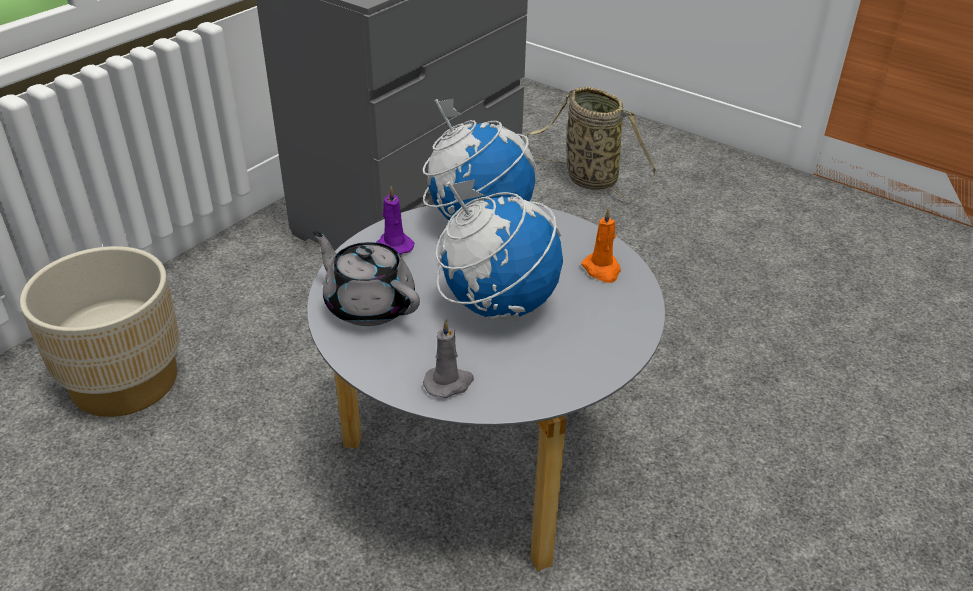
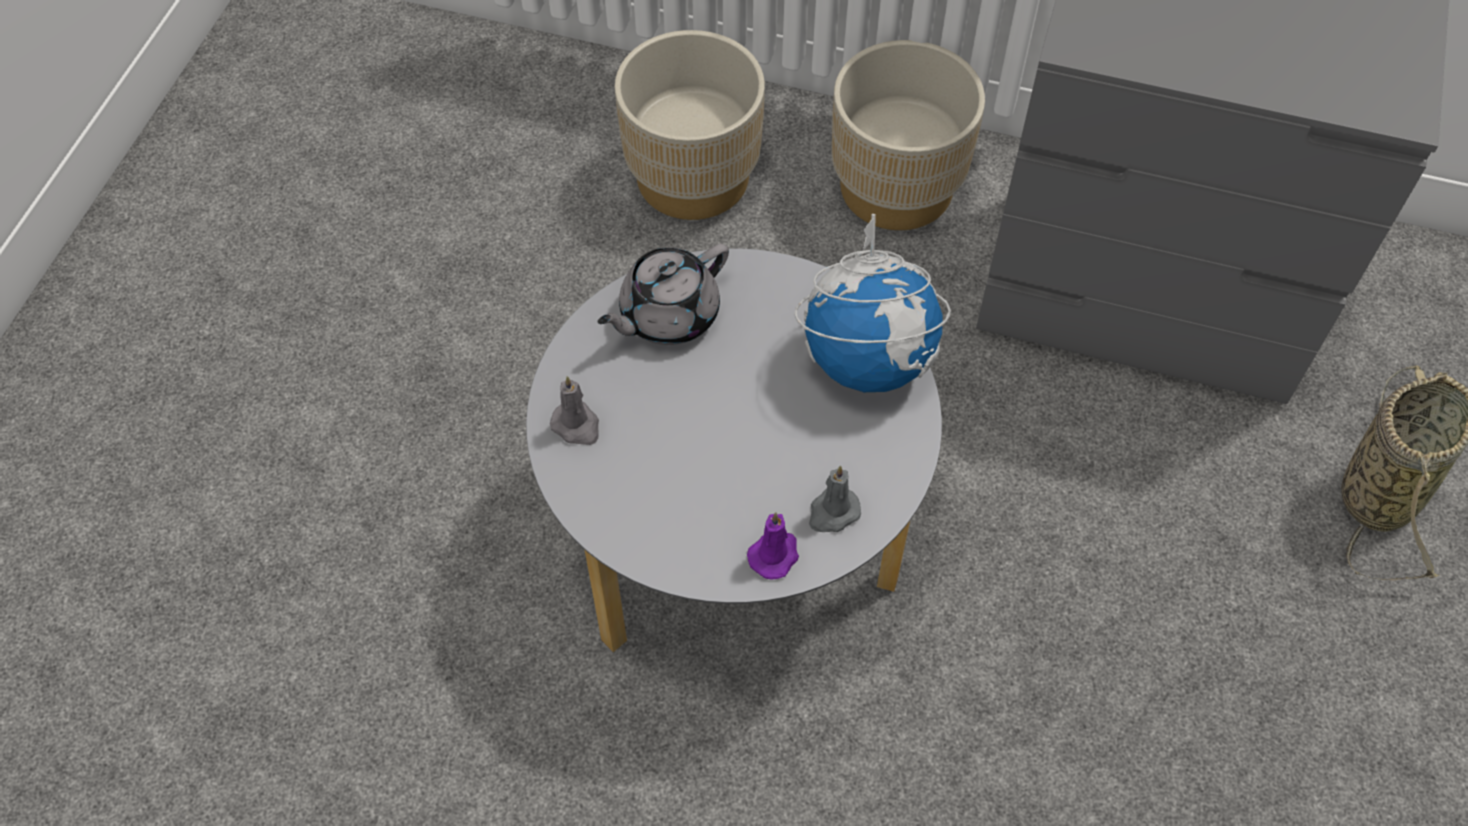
camera: 70 degrees right, 20 degrees up
(237, 280) = (896, 188): none -> beige planter
(368, 305) = (667, 315): grey teapot -> grey teapot turned 150 degrees counterclockwise
(393, 245) = (780, 296): purple candle -> purple candle (775, 554)
(497, 305) = (718, 428): globe -> none
(602, 270) = (833, 513): orange candle -> grey candle

